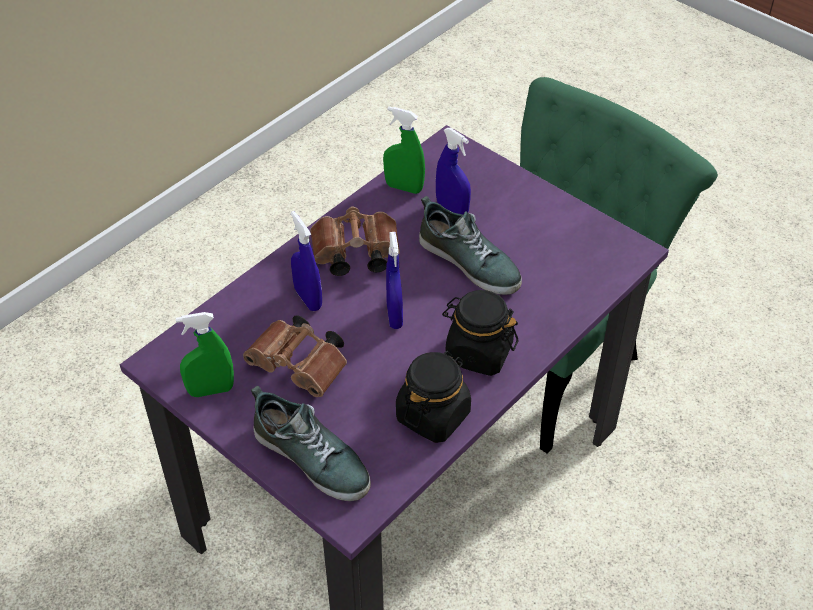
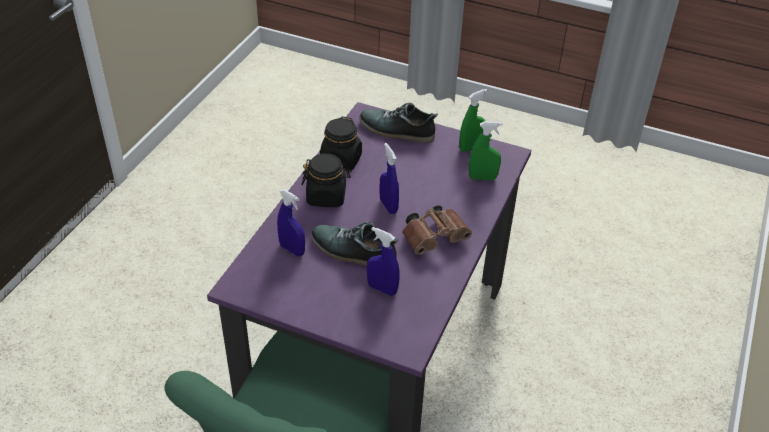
camera: 160 degrees right, 5 degrees down
(301, 367) = (428, 167): brown binoculars -> none
(308, 299) = (448, 204): blue spray bottle -> blue spray bottle (292, 249)
(404, 187) = (427, 298): green spray bottle -> green spray bottle (482, 178)

